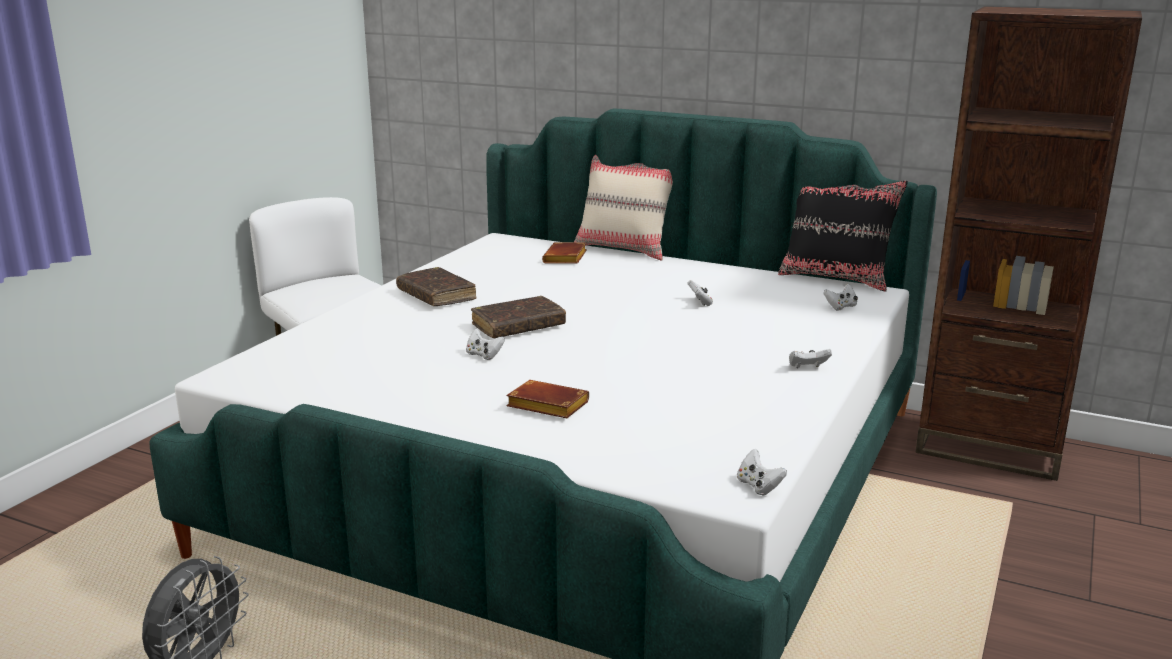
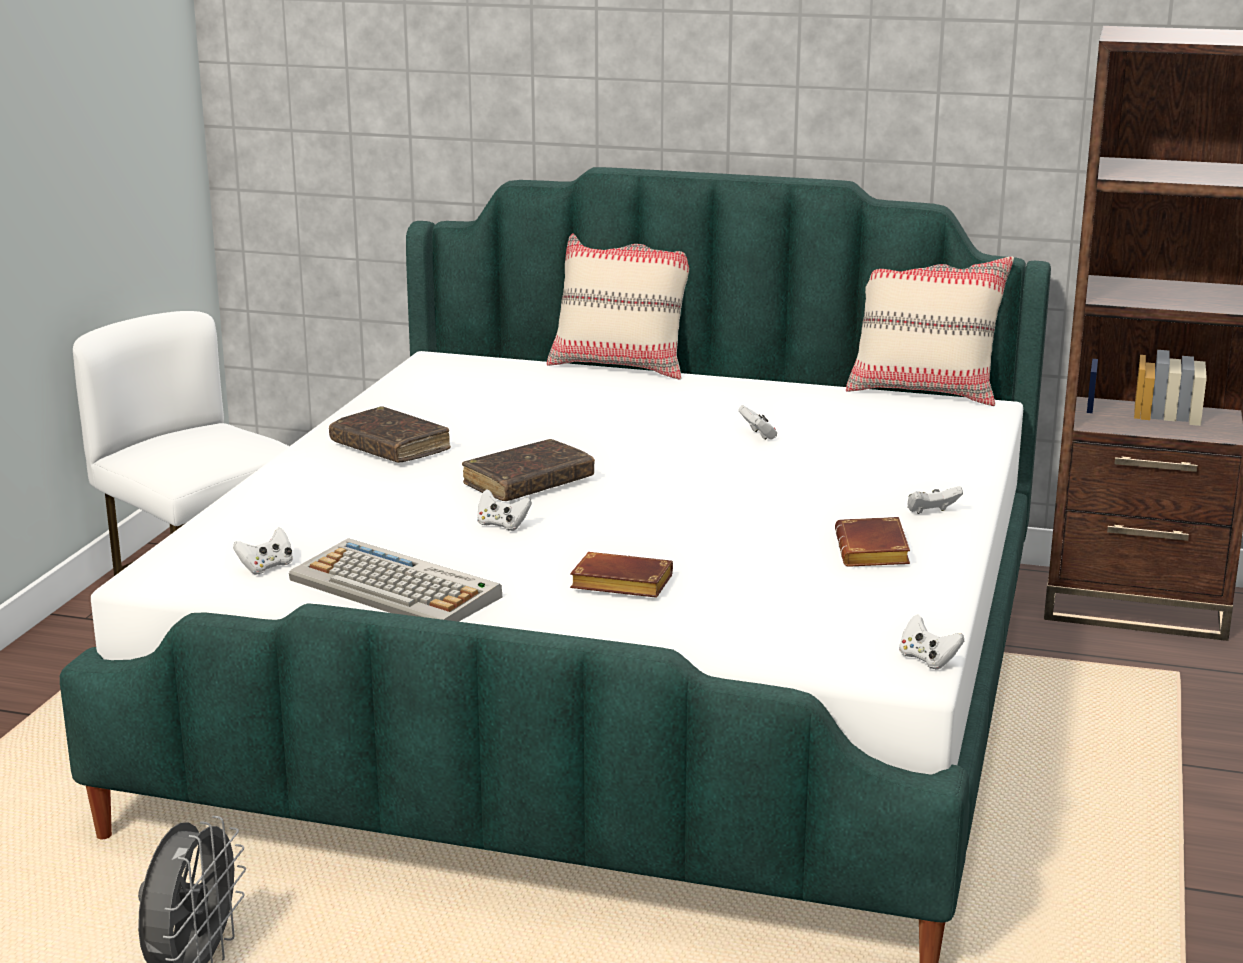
camera: 10 degrees left, 0 degrees up
(384, 397) = (397, 588): none -> keyboard
(566, 258) = (546, 384): brown book -> brown book (875, 552)
(836, 278) = (924, 392): black pillow -> beige pillow
(840, 307) = (944, 431): white game controller -> white game controller (266, 567)

